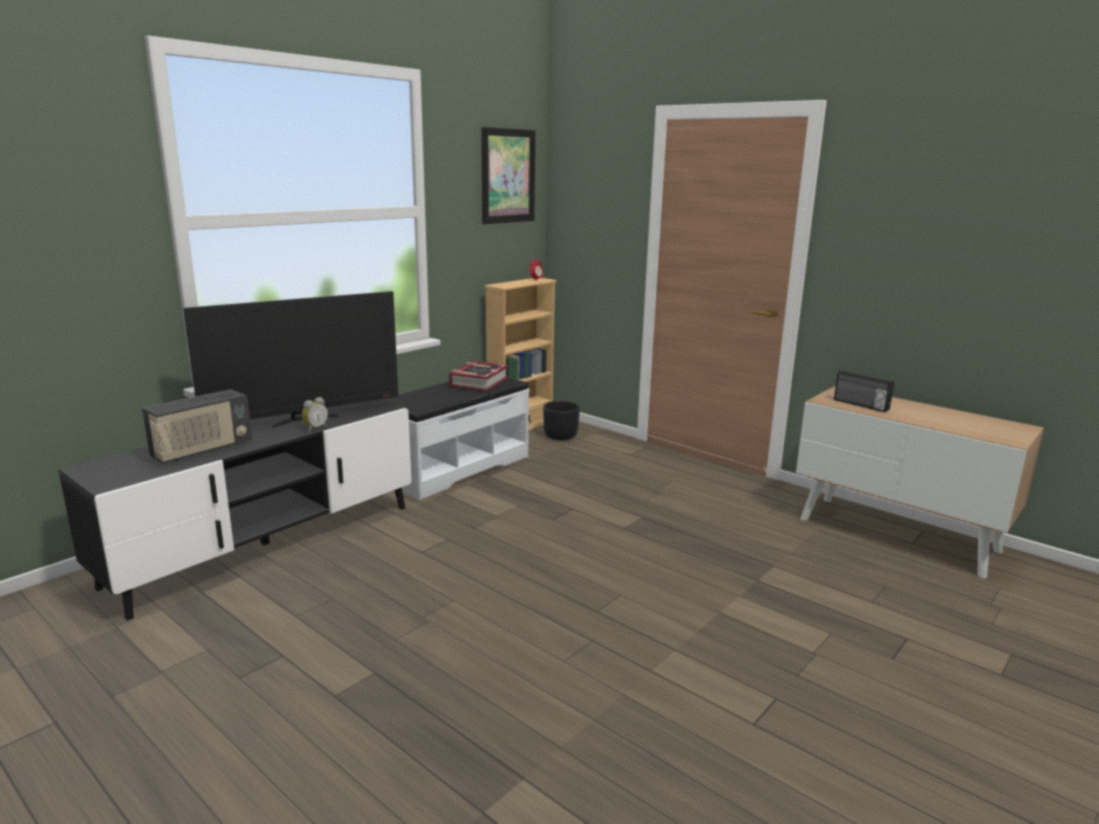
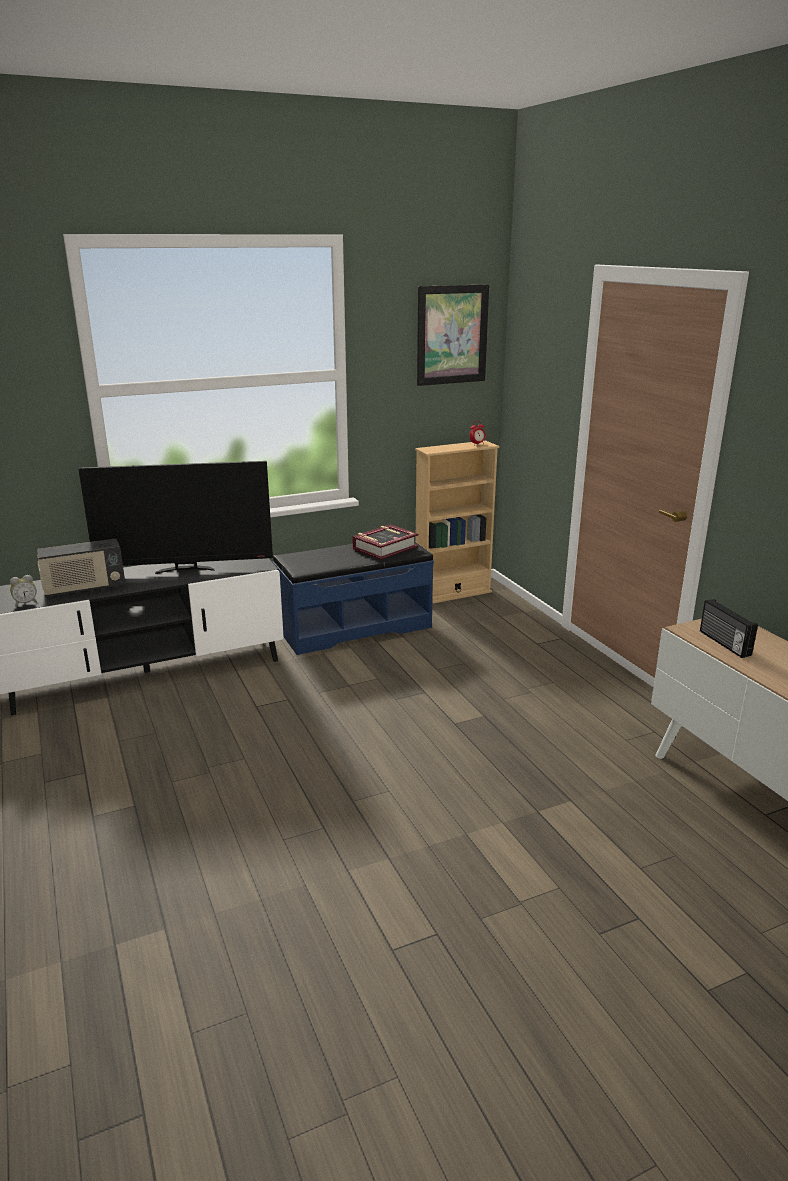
camera: 25 degrees right, 5 degrees up
(315, 428) = (184, 580): alarm clock -> alarm clock (25, 603)
(454, 467) = (354, 627): white bench -> blue bench
(560, 436) = (483, 610): black planter -> none

